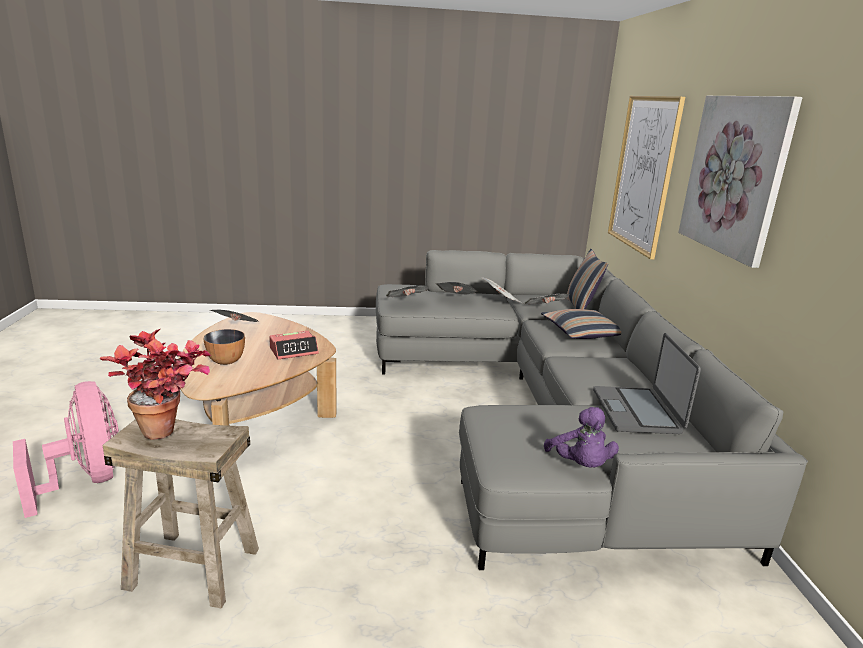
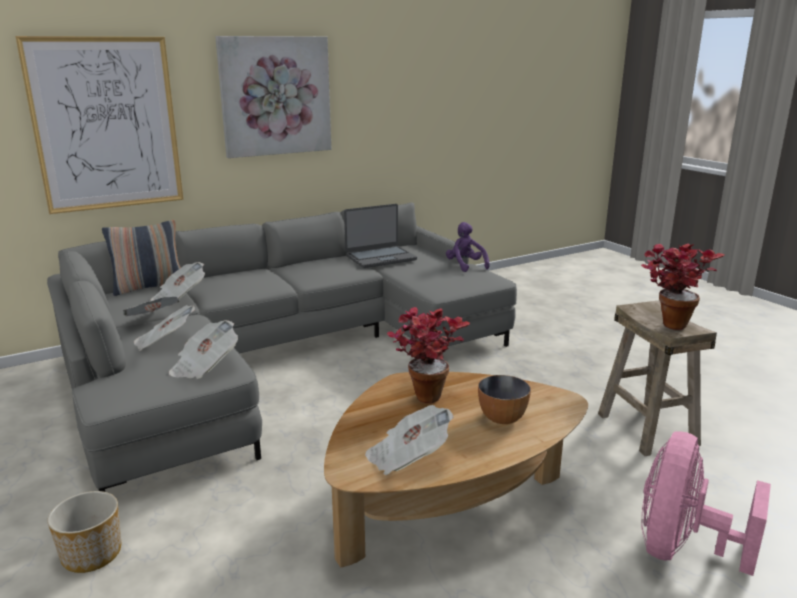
camera: 115 degrees left, 0 degrees up
(294, 351) = (425, 393): alarm clock -> potted plant
(347, 331) = (91, 555): none -> planter
(580, 465) = (465, 266): purple plush toy -> purple plush toy turned 75 degrees counterclockwise
(582, 332) = (237, 279): pillow -> none

